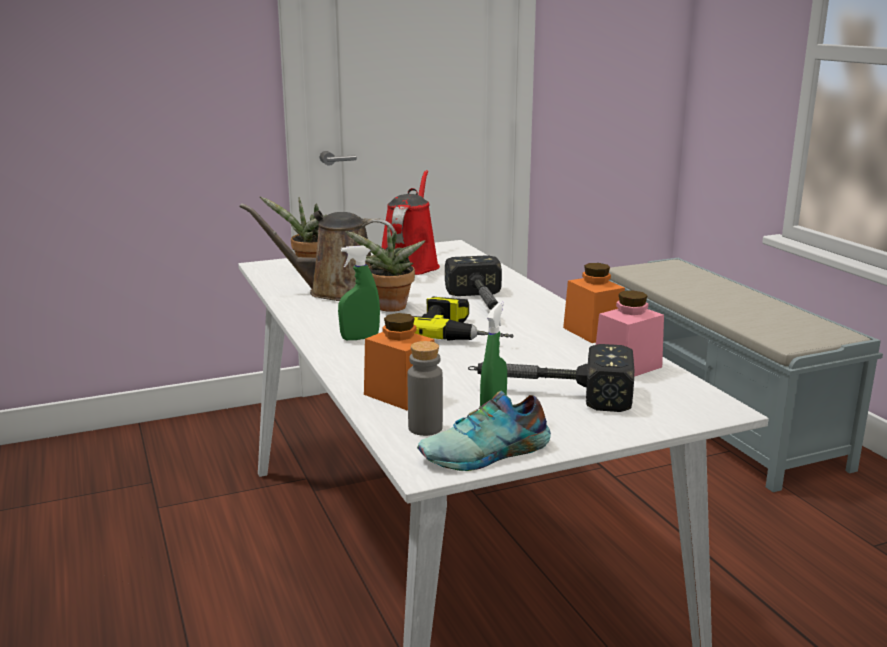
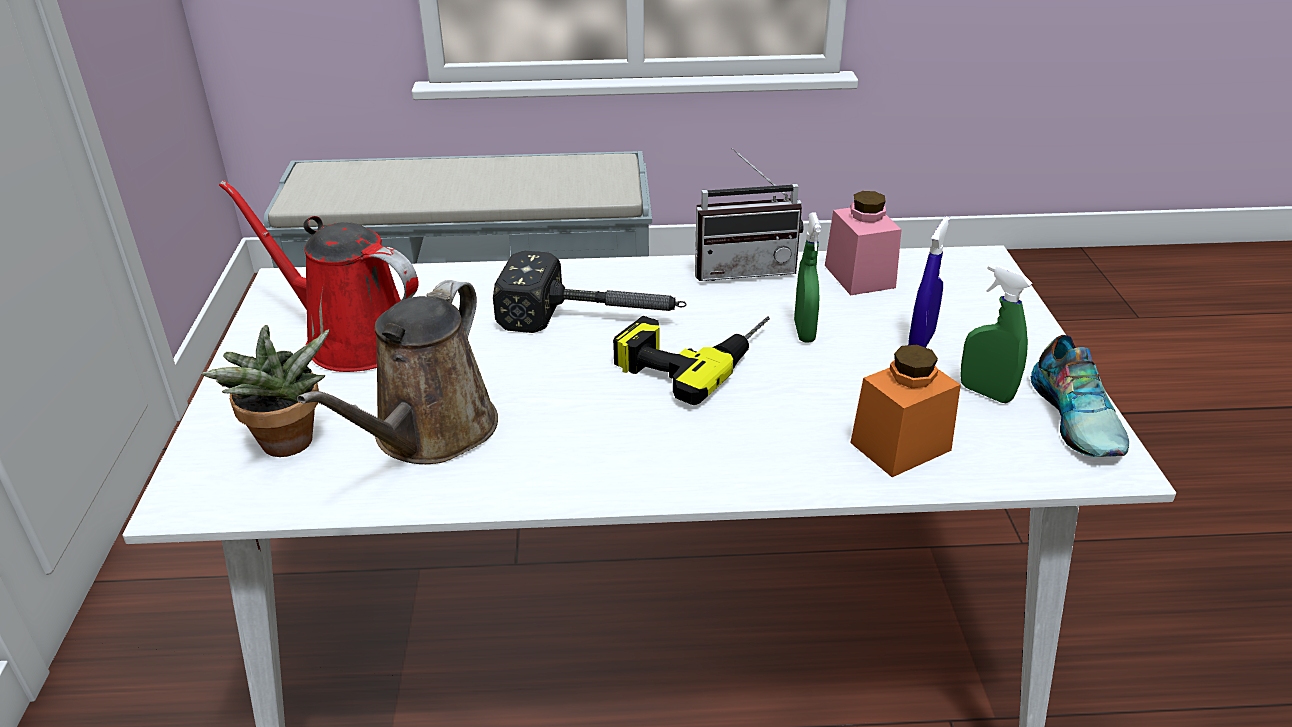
camera: 70 degrees left, 15 degrees up
(360, 338) = (673, 445): green spray bottle -> green spray bottle (804, 332)
(389, 308) = (557, 396): potted plant -> none
(425, 428) = (1007, 446): grey bottle -> none
(548, 393) = (921, 341): hammer -> blue spray bottle
(593, 332) = (744, 268): orange jar -> radio

